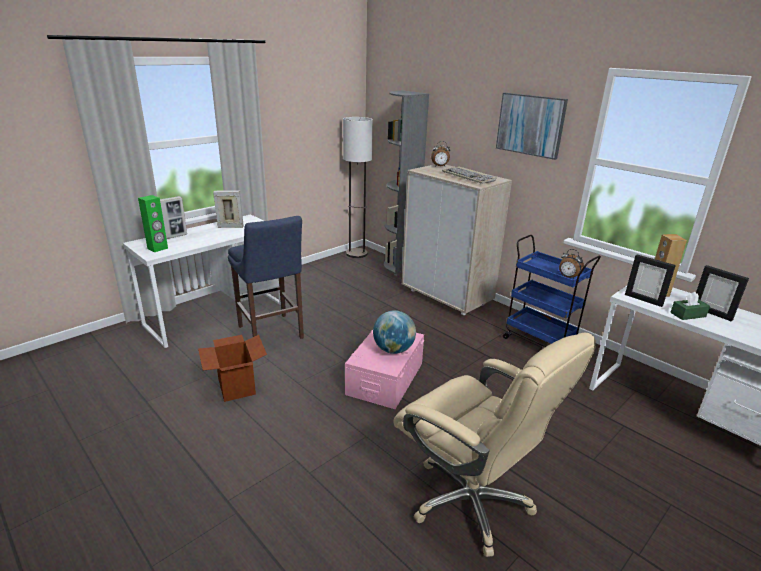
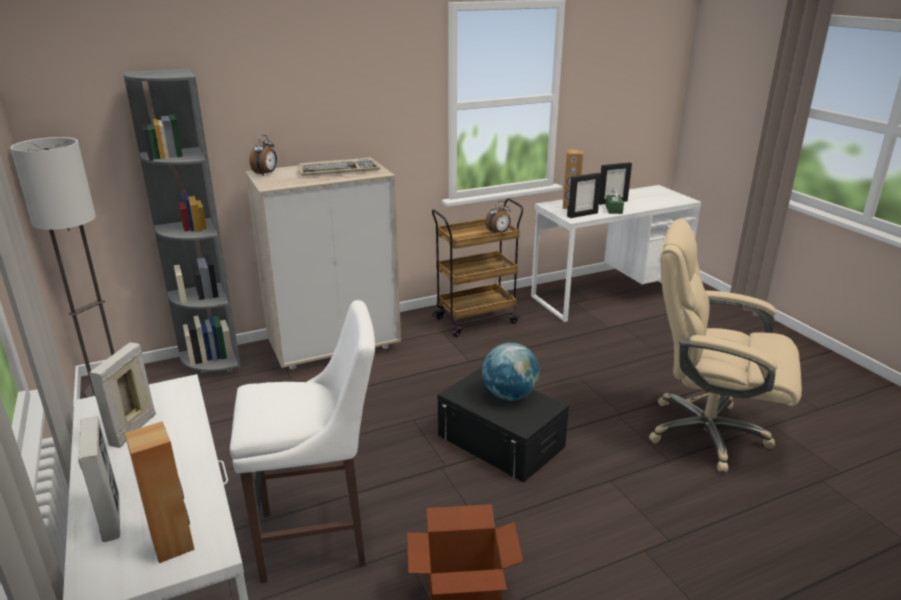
camera: 70 degrees left, 0 degrees up
(158, 248) = (173, 544): green speaker -> brown speaker
(271, 334) = (320, 538): blue stool -> white stool
(385, 378) = (501, 441): pink storage box -> black storage box
(468, 499) = (709, 433): beige office chair -> beige office chair turned 135 degrees counterclockwise
(530, 125) = (371, 83): picture -> none
(539, 343) = (476, 320): blue cart -> brown cart

